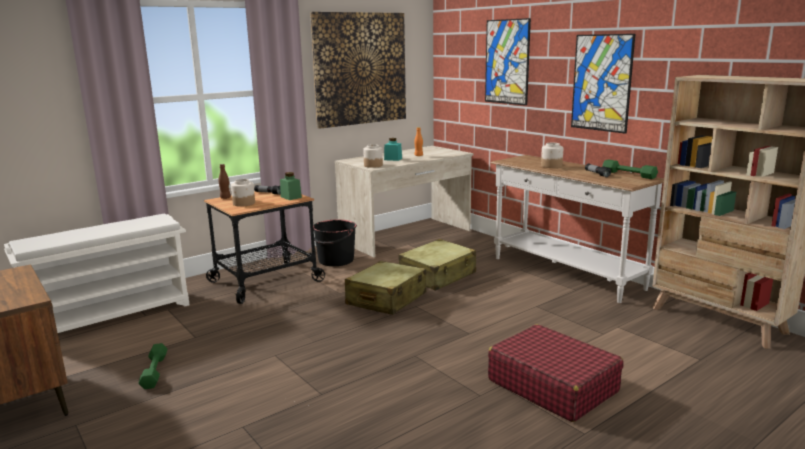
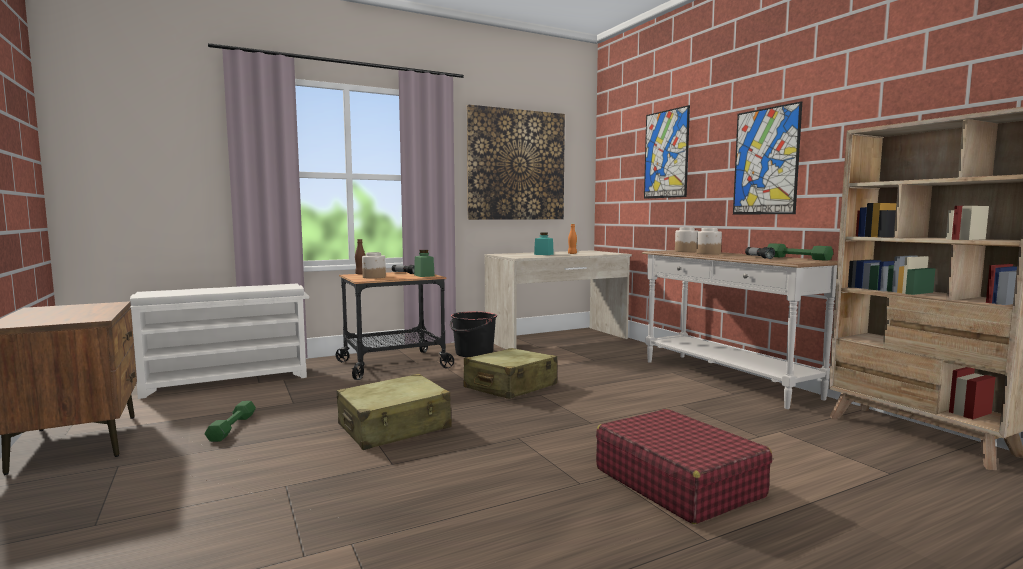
camera: 10 degrees right, 10 degrees down
(373, 165) = (519, 256): jar -> jar (686, 251)
(437, 275) = (576, 371): beige suitcase -> beige suitcase (394, 427)

